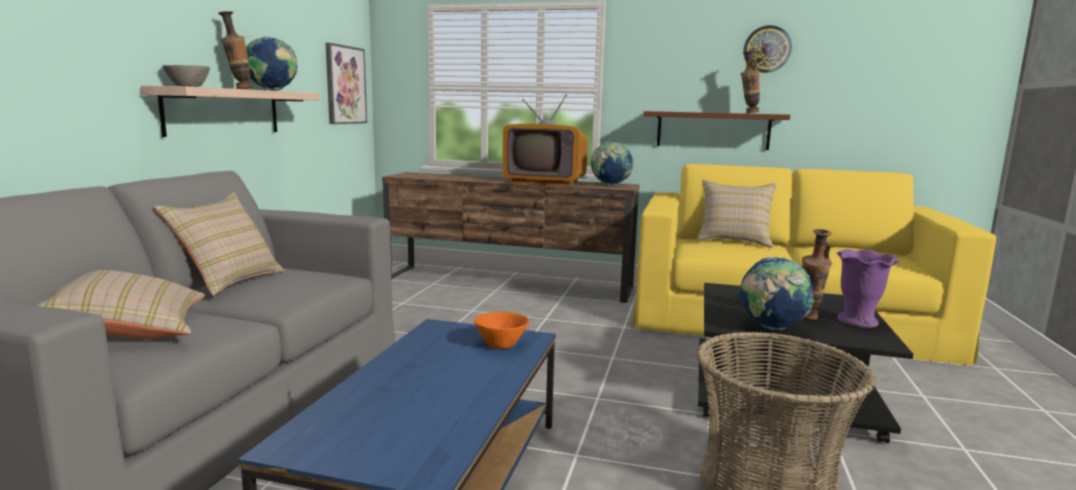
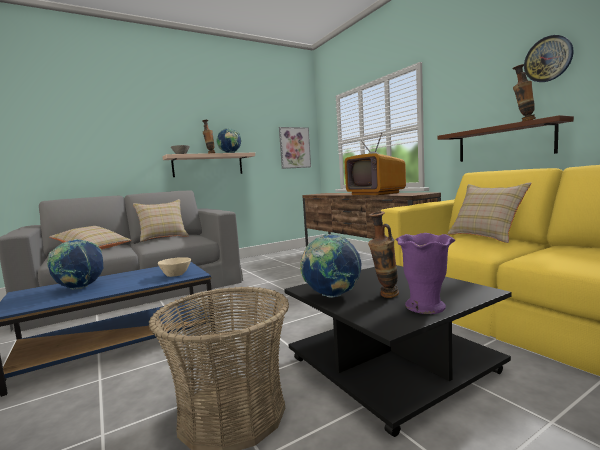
camera: 45 degrees right, 5 degrees down
(503, 344) = (176, 275): orange bowl -> beige bowl
(610, 185) = (410, 193): globe -> globe (80, 288)

